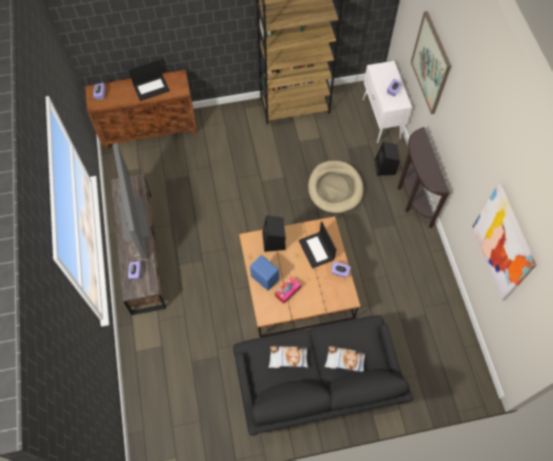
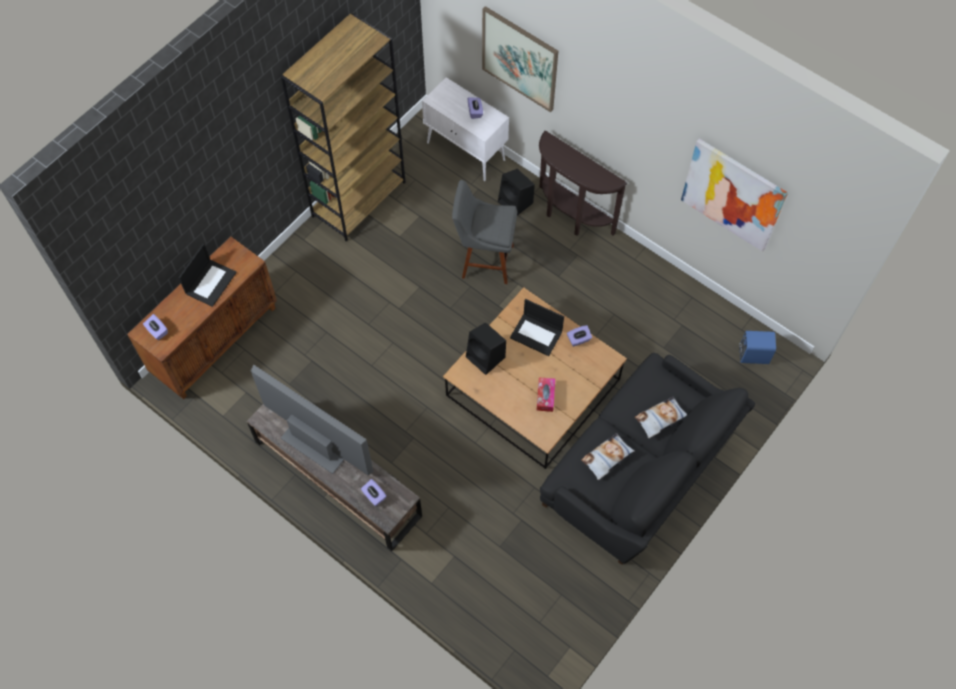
camera: 40 degrees left, 0 degrees up
(265, 277) = (510, 400): blue speaker -> blue speaker (753, 354)
(335, 188) = (484, 261): beige dog bed -> grey stool

